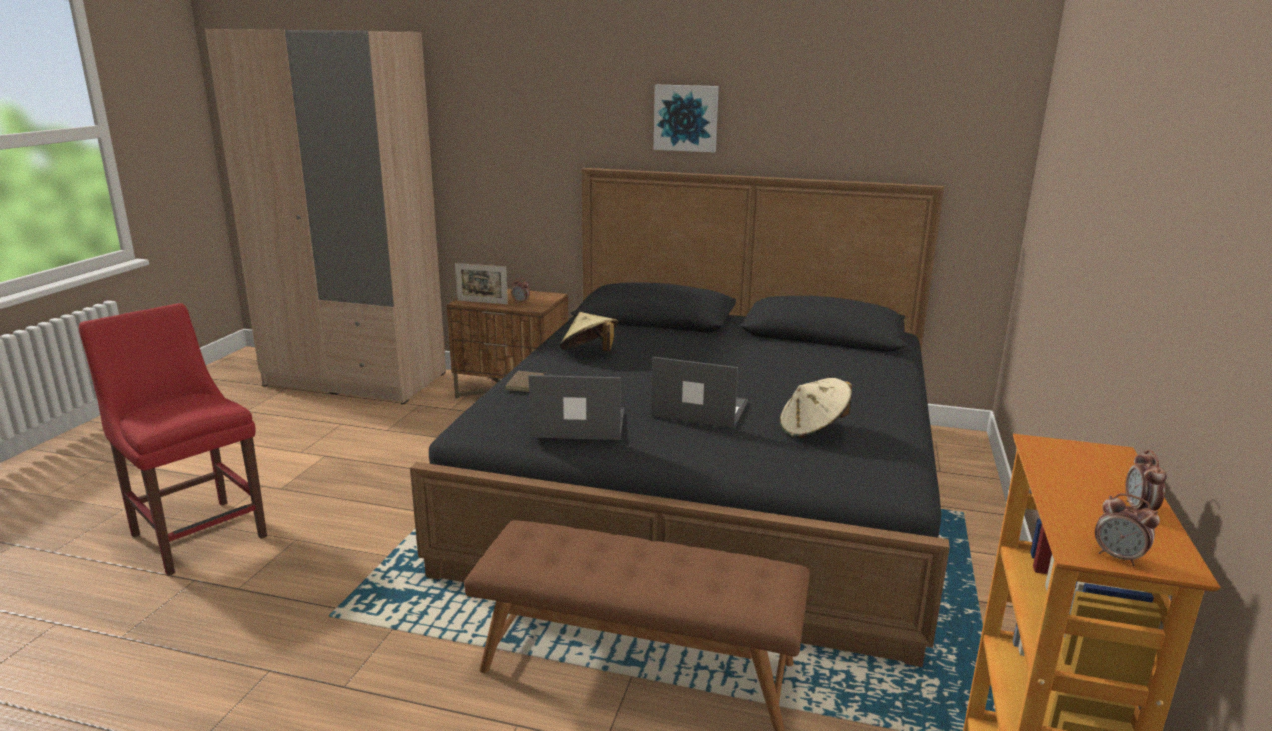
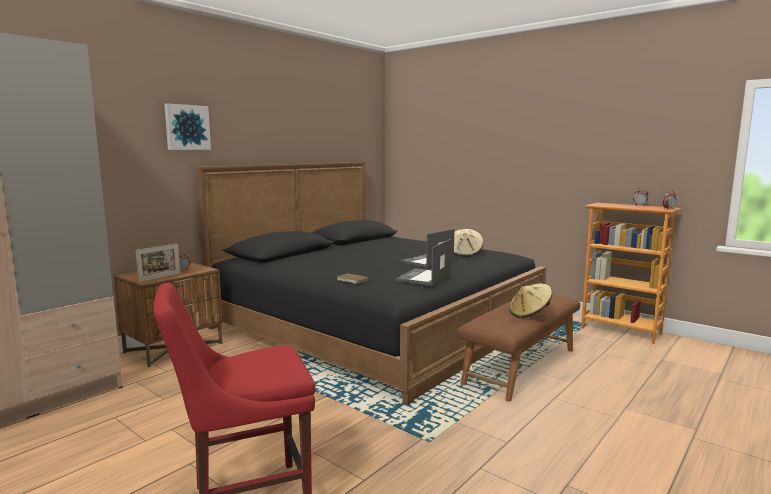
camera: 65 degrees left, 10 degrees down
(589, 353) = (322, 266): beige hat -> beige hat (530, 314)
(686, 118) = (254, 131): picture -> picture (187, 127)

